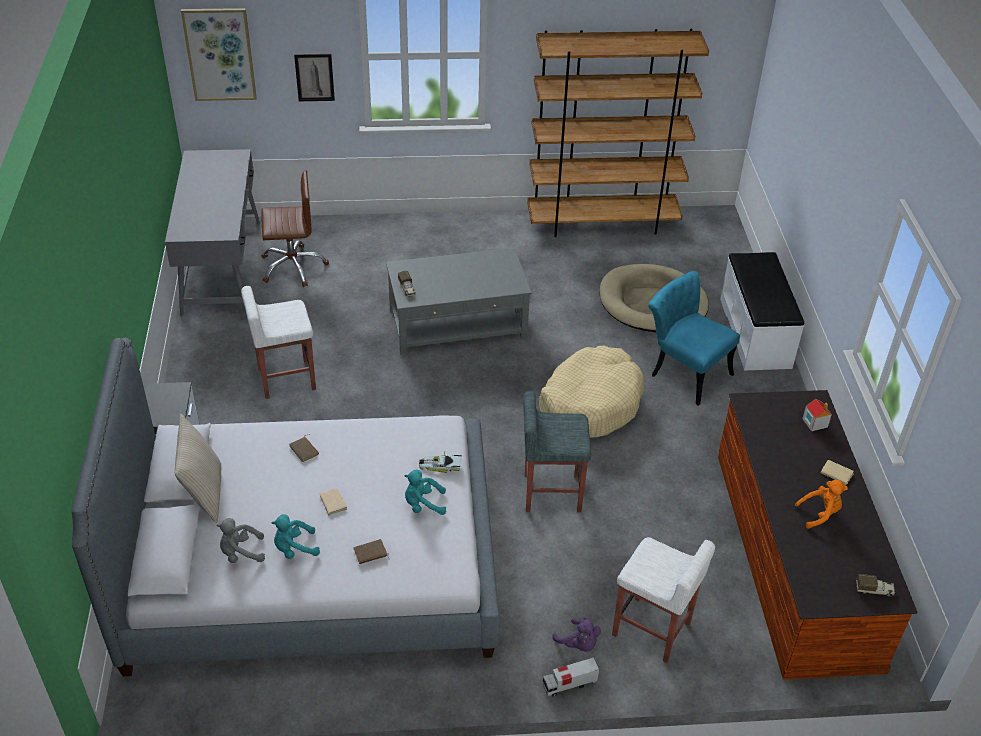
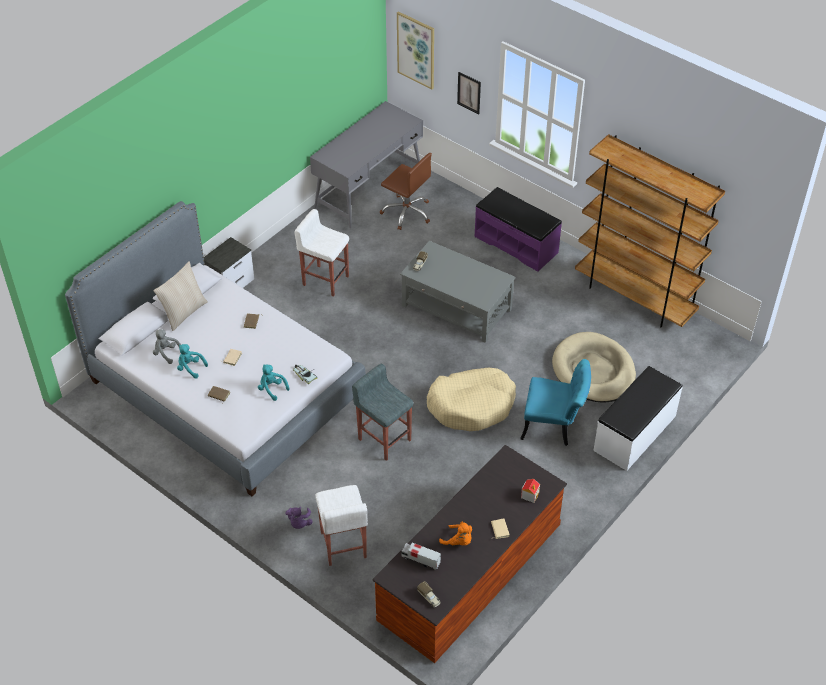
camera: 45 degrees right, 5 degrees up
(440, 236) = (516, 244): none -> purple bench
(569, 684) = (270, 537): toy truck -> toy truck (420, 560)
(684, 371) = (554, 425): turquoise chair -> turquoise chair turned 105 degrees clockwise

